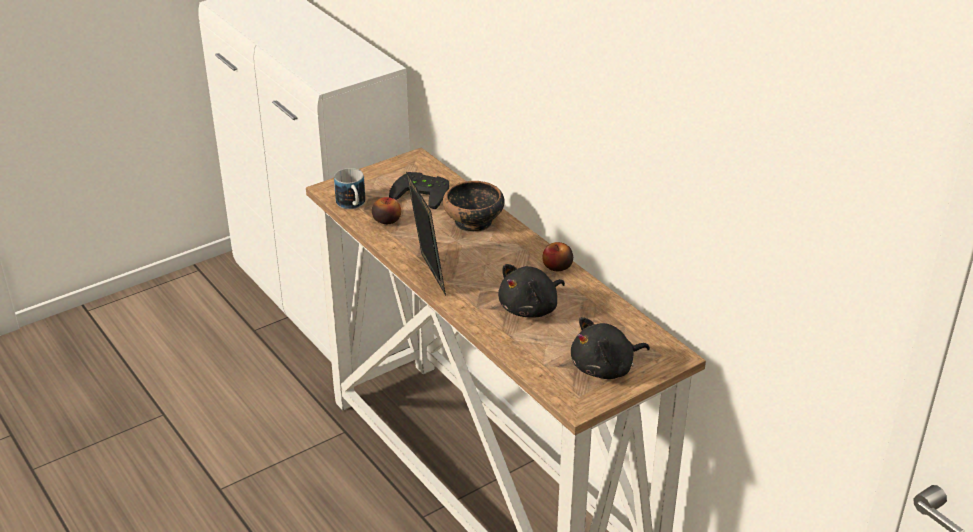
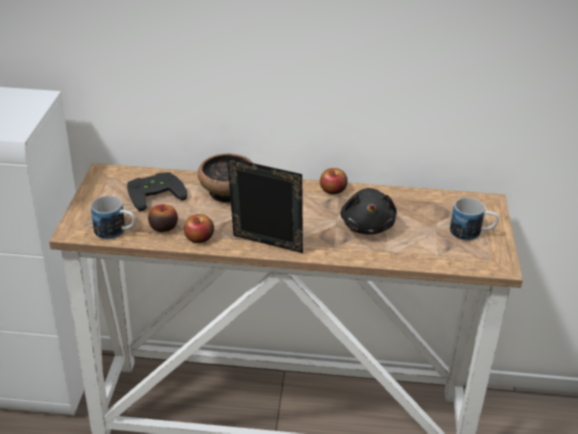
camera: 50 degrees left, 0 degrees up
(396, 242) = (199, 238): none -> apple
(605, 368) = (472, 233): black plush toy -> mug

